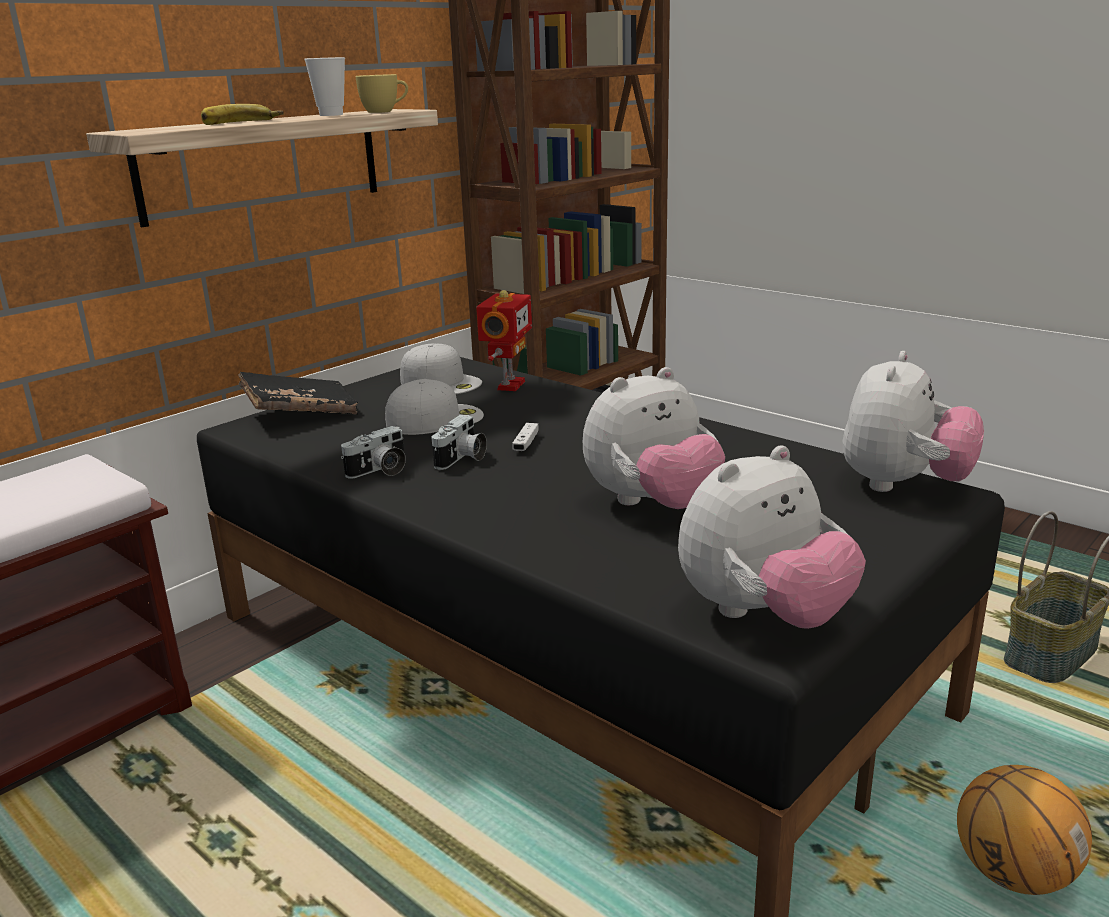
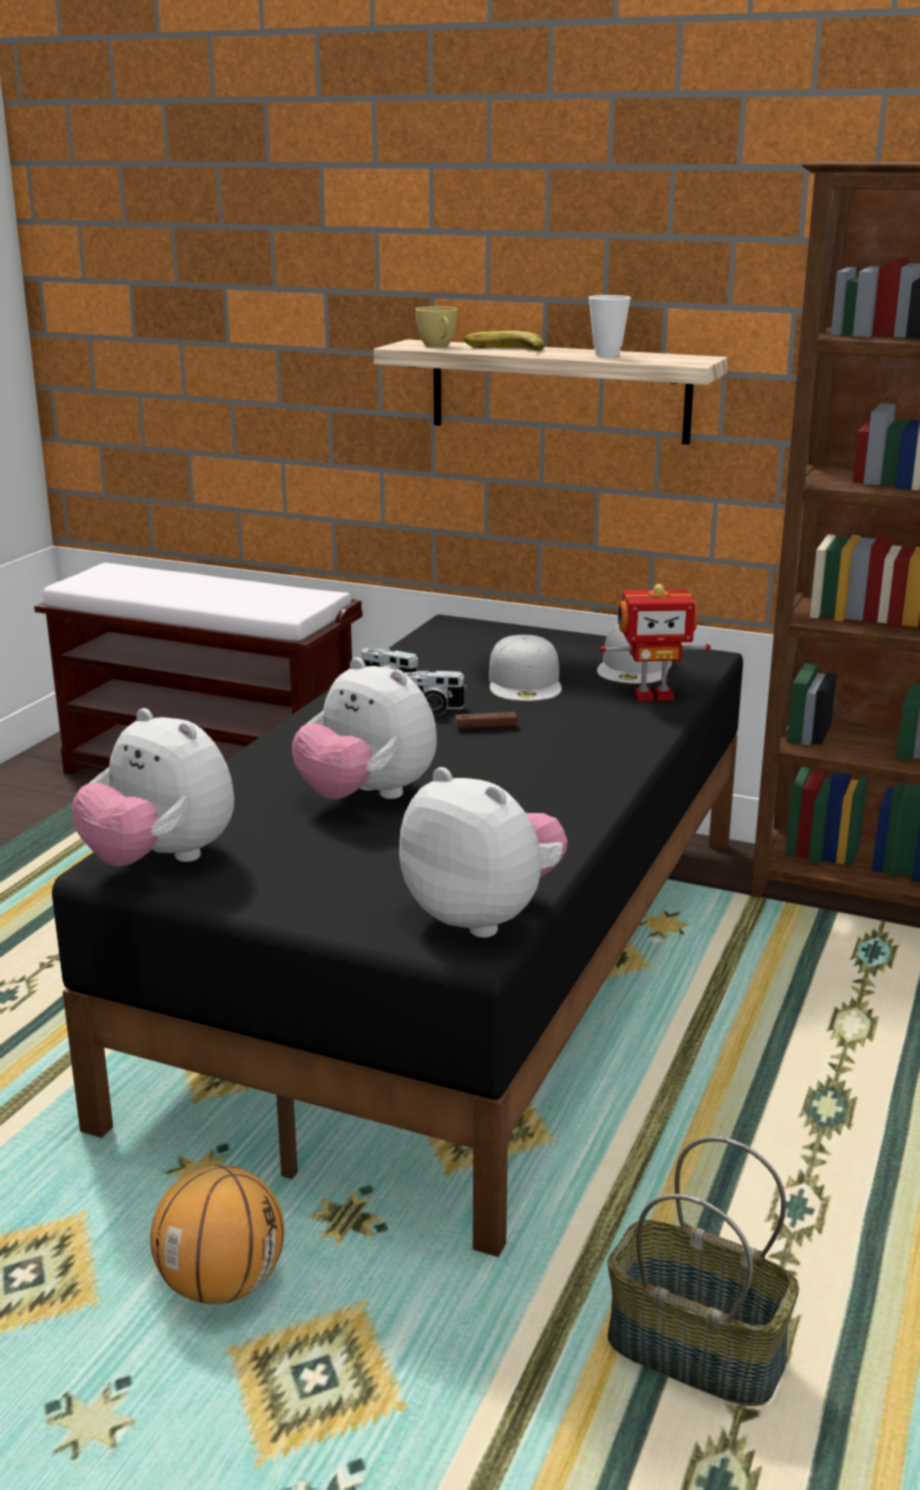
camera: 70 degrees right, 0 degrees up
(301, 413) = (502, 634): black book -> none
(384, 112) = (656, 360): yellow cup -> yellow cup (438, 346)
(435, 419) = (525, 682): white cap -> white cap turned 45 degrees clockwise
(526, 444) = (486, 727): white game controller -> brown game controller
(903, 485) = (483, 916): plush toy -> plush toy turned 150 degrees counterclockwise

